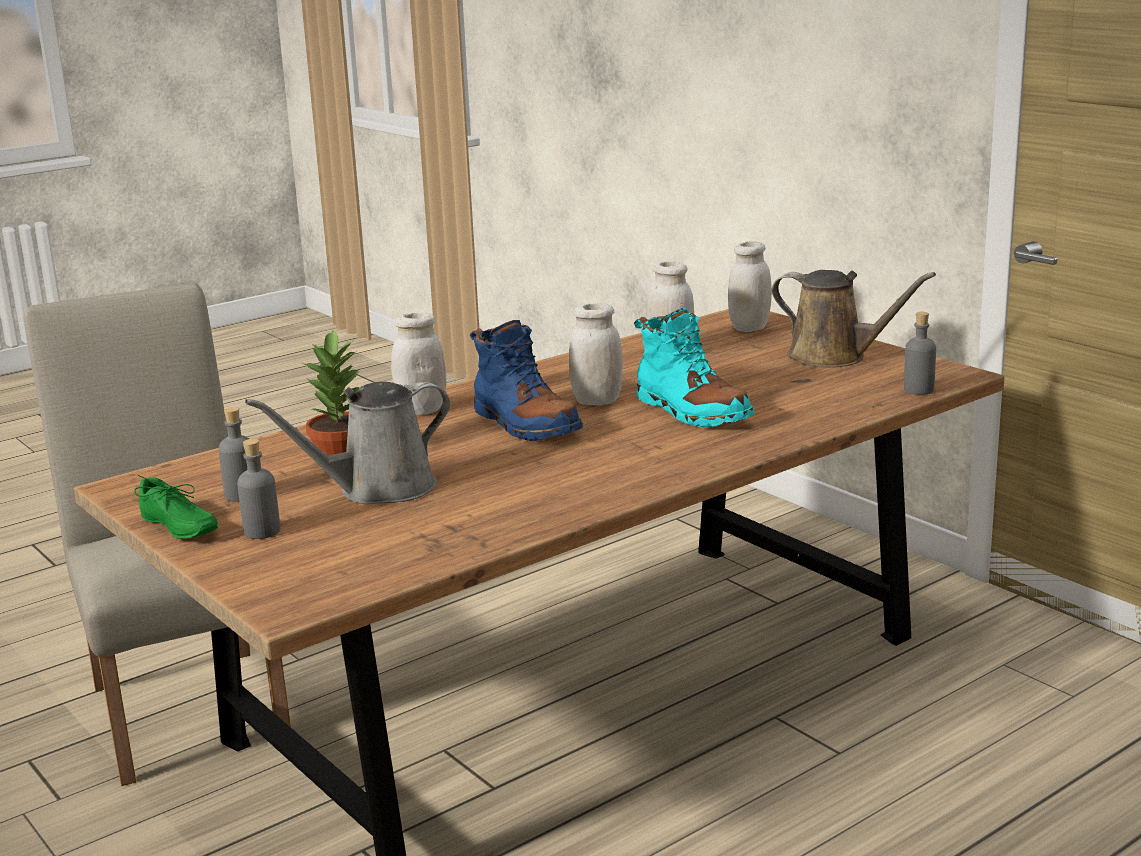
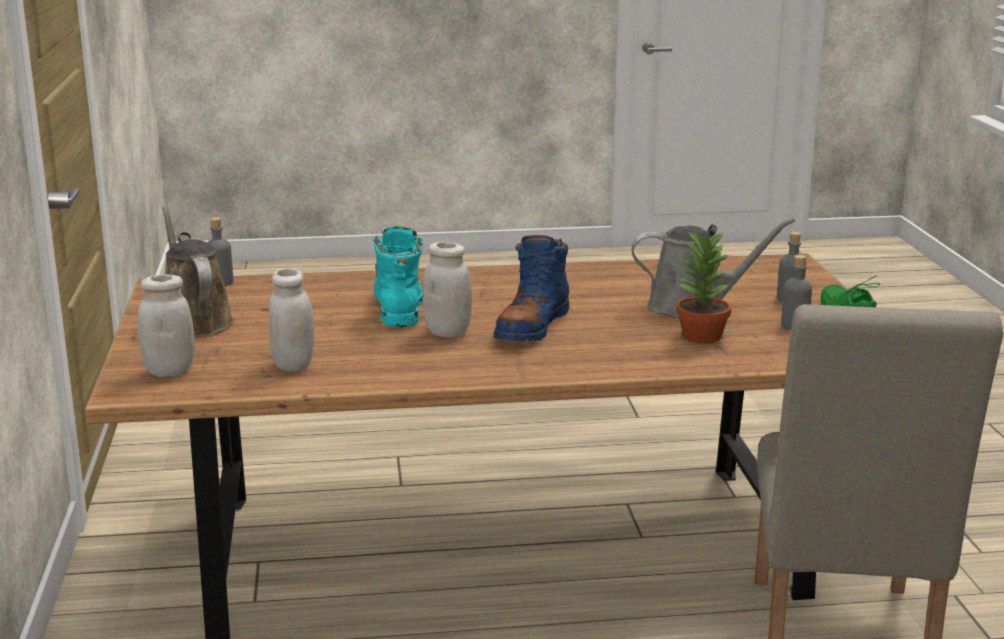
camera: 150 degrees left, 0 degrees up
(421, 410) = (597, 362): white jar -> none
(525, 424) = (532, 327): blue boot -> blue boot turned 150 degrees counterclockwise

